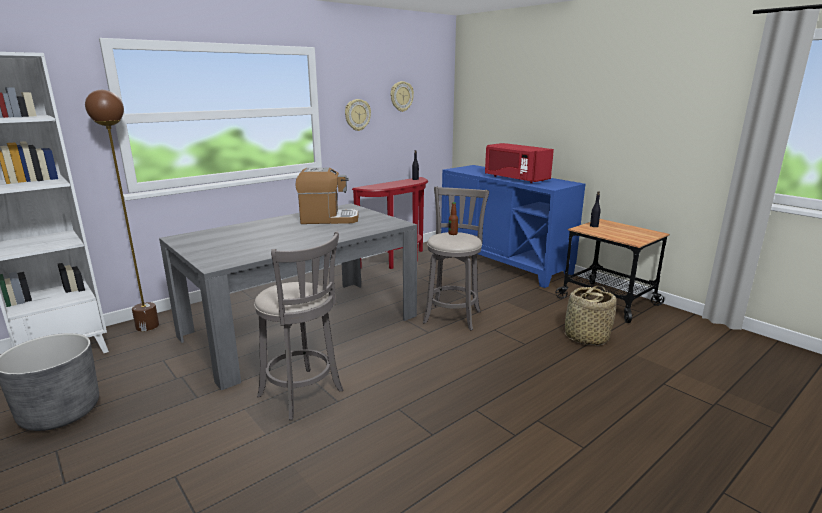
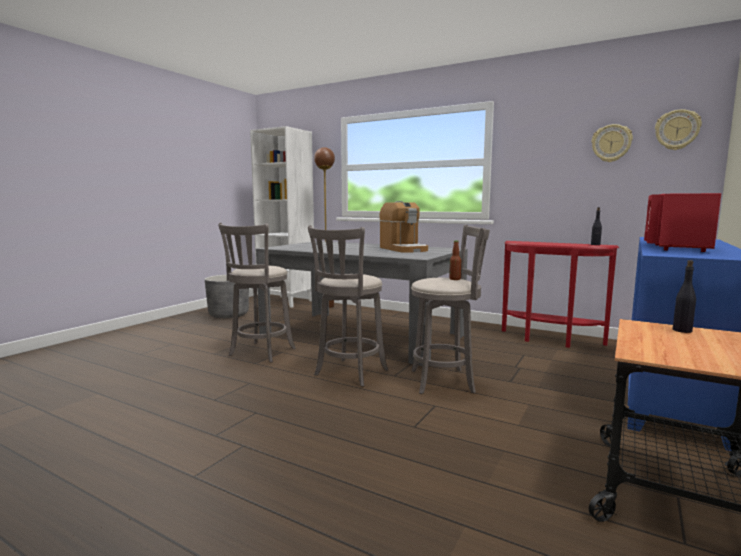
camera: 70 degrees right, 10 degrees down
(357, 115) = (539, 166): wall clock -> wall clock (677, 130)
(410, 351) = (349, 373): none -> grey stool
(586, 337) = (482, 472): basket -> none

